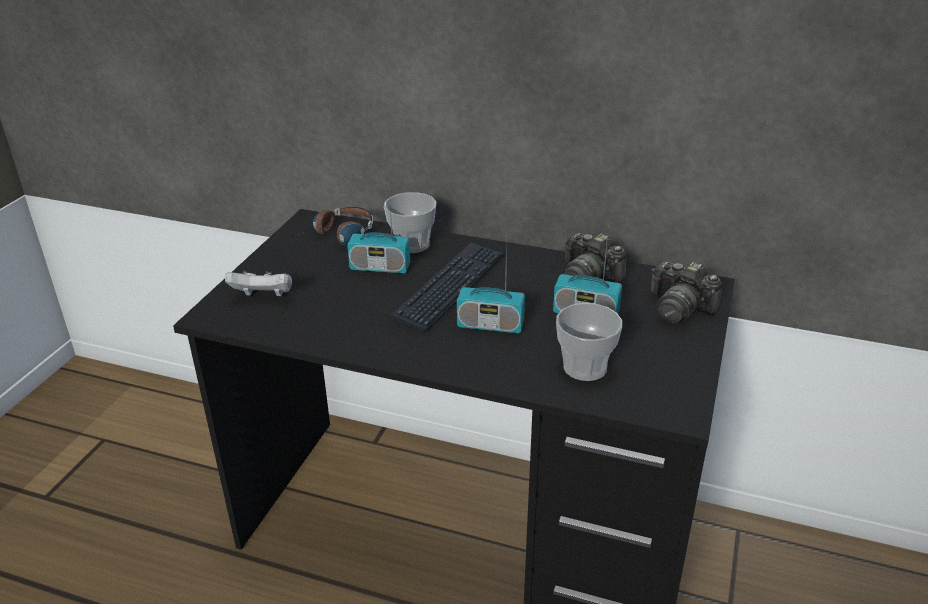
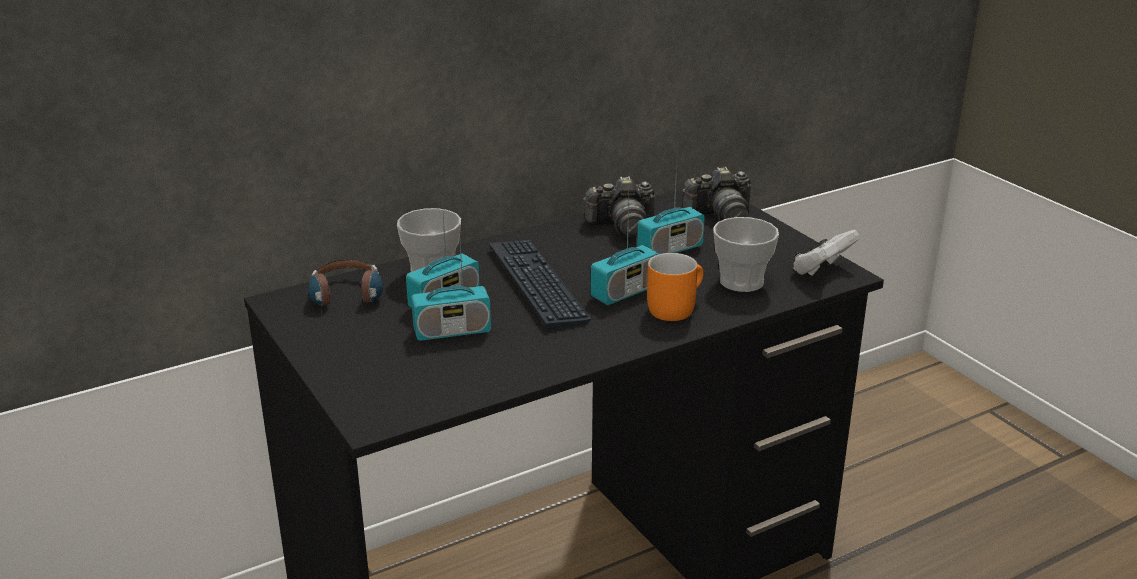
camera: 50 degrees left, 5 degrees down
(264, 297) = (390, 378): white game controller -> white game controller (821, 271)
(346, 288) = (452, 331): none -> radio
(497, 355) = (673, 307): none -> orange mug

